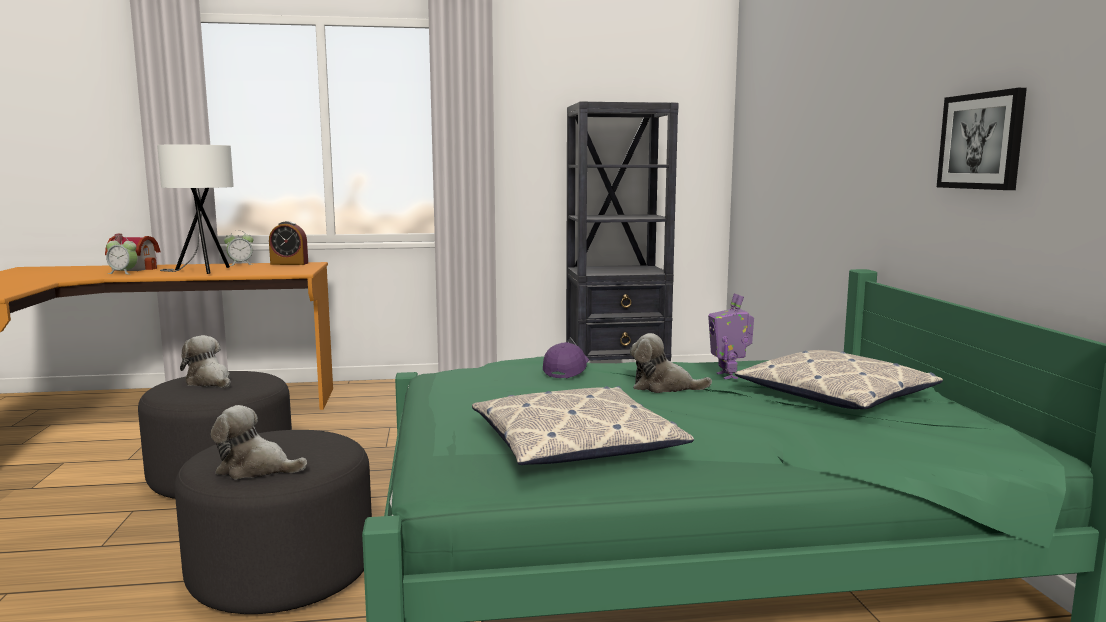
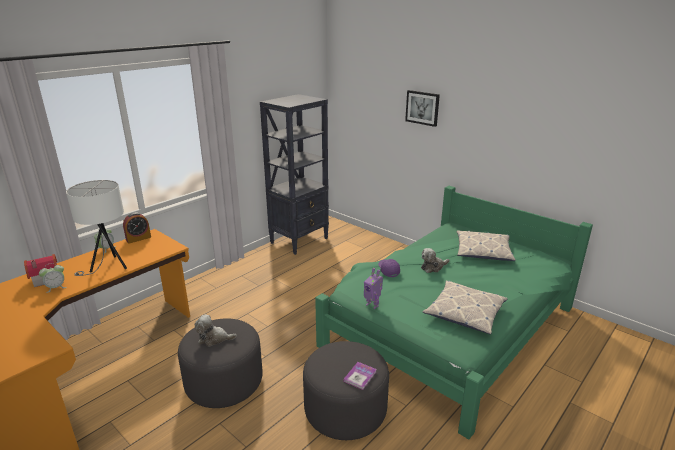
camera: 40 degrees left, 15 degrees up
(256, 469) = (360, 376): plush toy -> book
(728, 376) = (441, 252): toy robot -> toy robot (372, 305)
(982, 141) = (515, 147): picture -> picture (422, 108)

